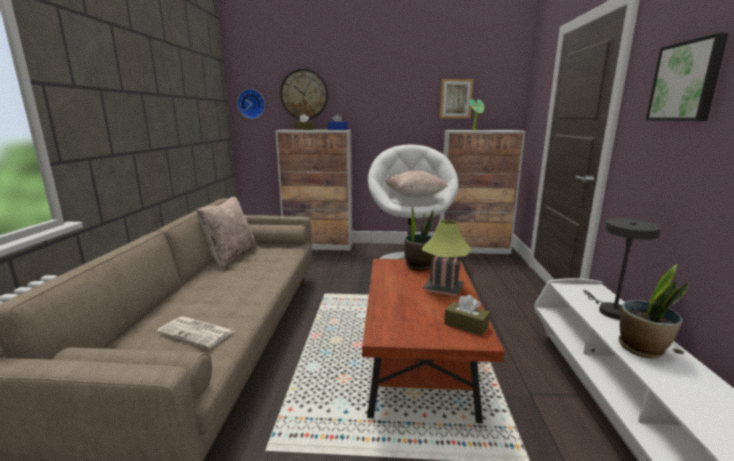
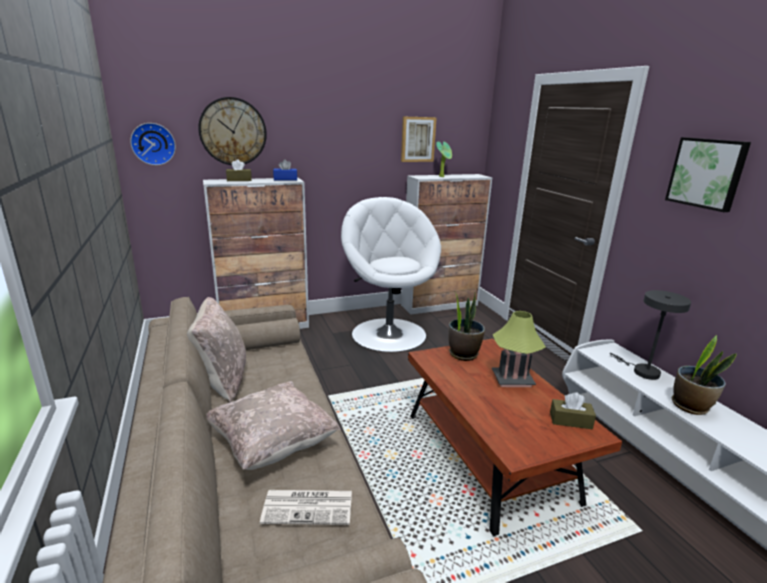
camera: 25 degrees left, 5 degrees up
(414, 197) = (398, 261): beige pillow -> beige pillow (273, 444)

